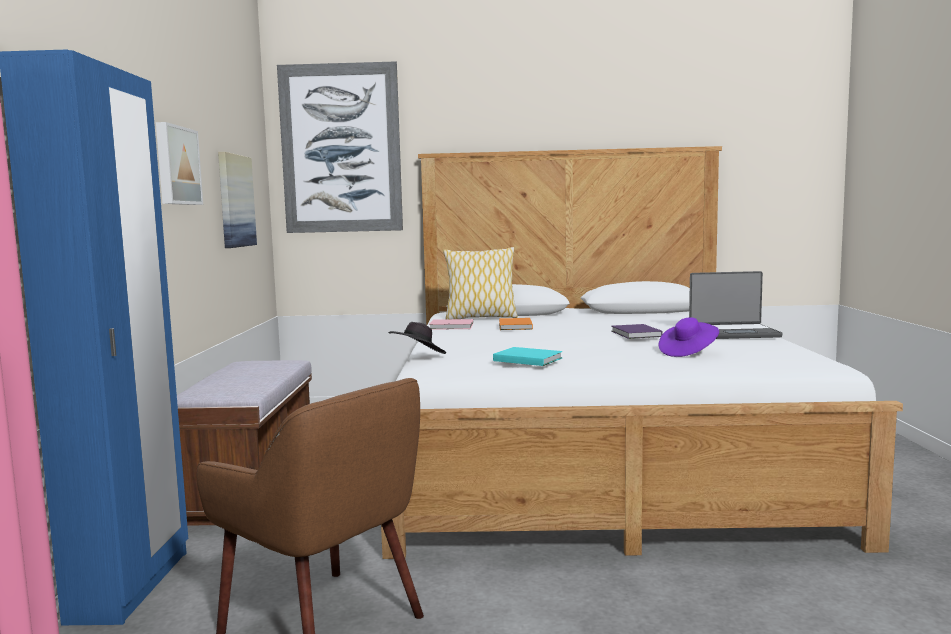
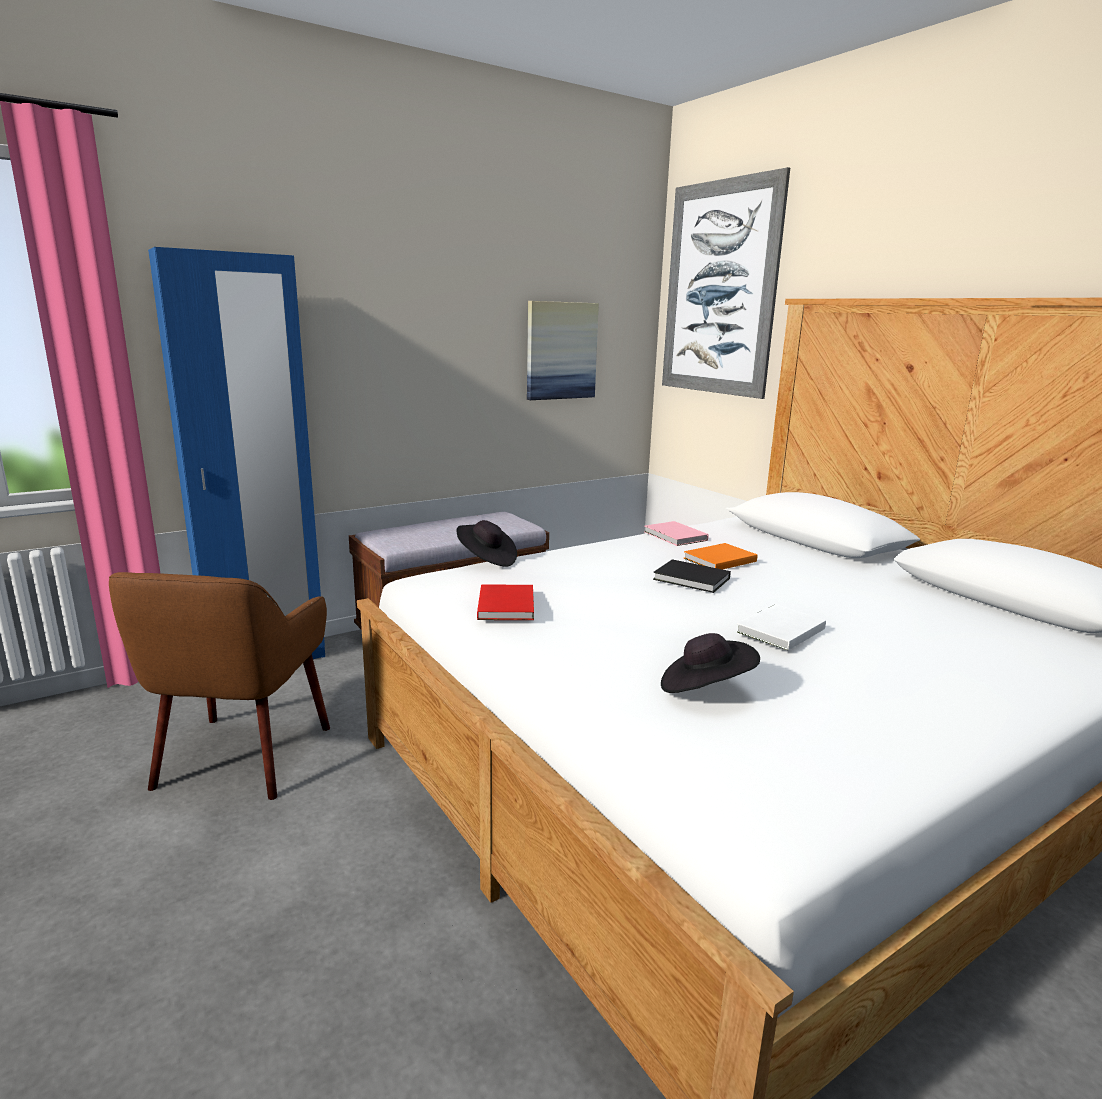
camera: 55 degrees right, 10 degrees up
(176, 166) = (433, 321): picture -> none
(480, 318) = (753, 535): pillow -> none
(526, 359) = (507, 605): turquoise book -> red book
(541, 333) = (693, 579): none -> black book
(635, 334) = (778, 630): purple book -> white book
(688, 352) = (704, 689): purple hat -> black hat
(733, 333) = (925, 700): laptop -> none

